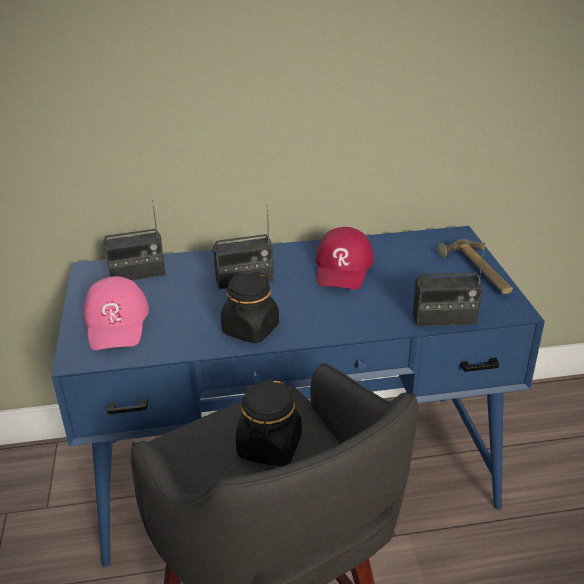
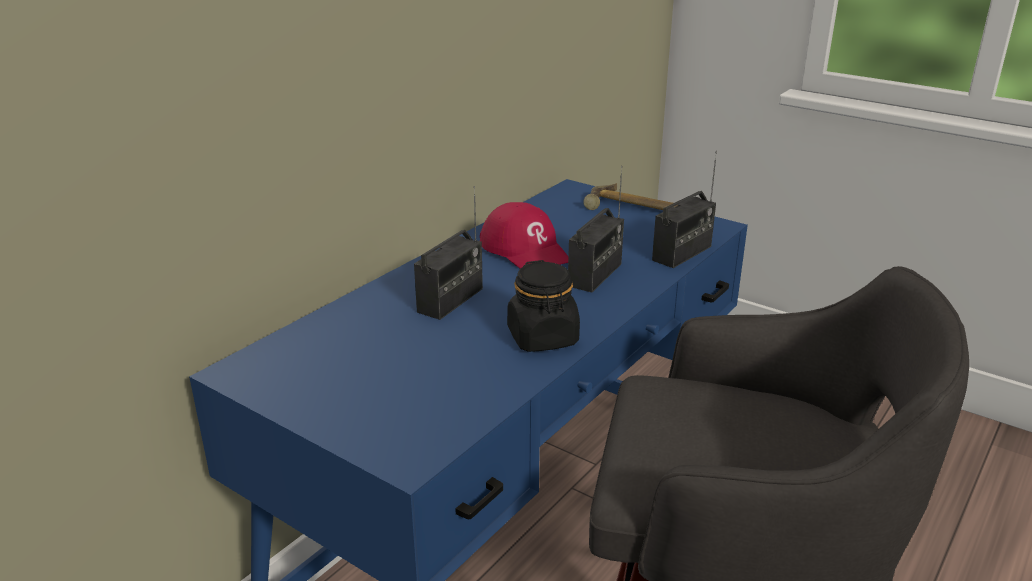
camera: 45 degrees left, 5 degrees down
(117, 322) = (384, 403): pink cap -> none
(137, 274) = (312, 348): radio -> radio (595, 275)
(269, 447) = (727, 423): black jar -> none

